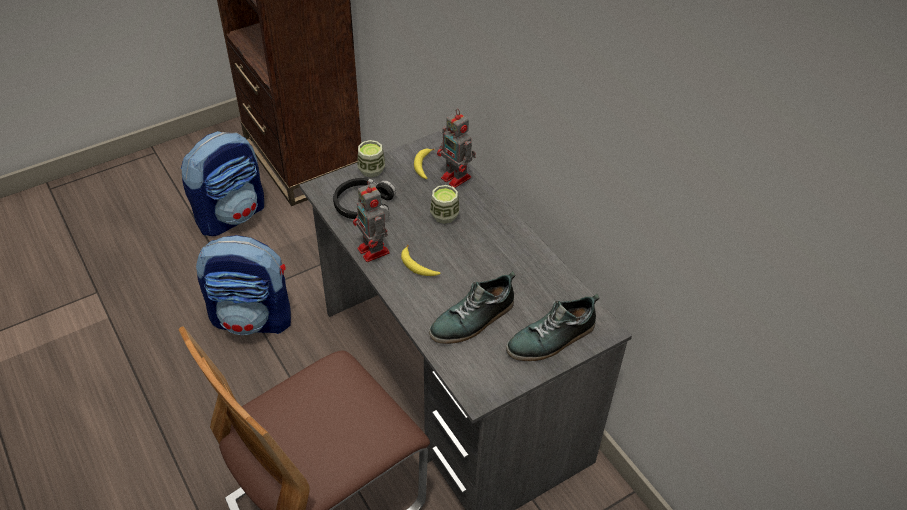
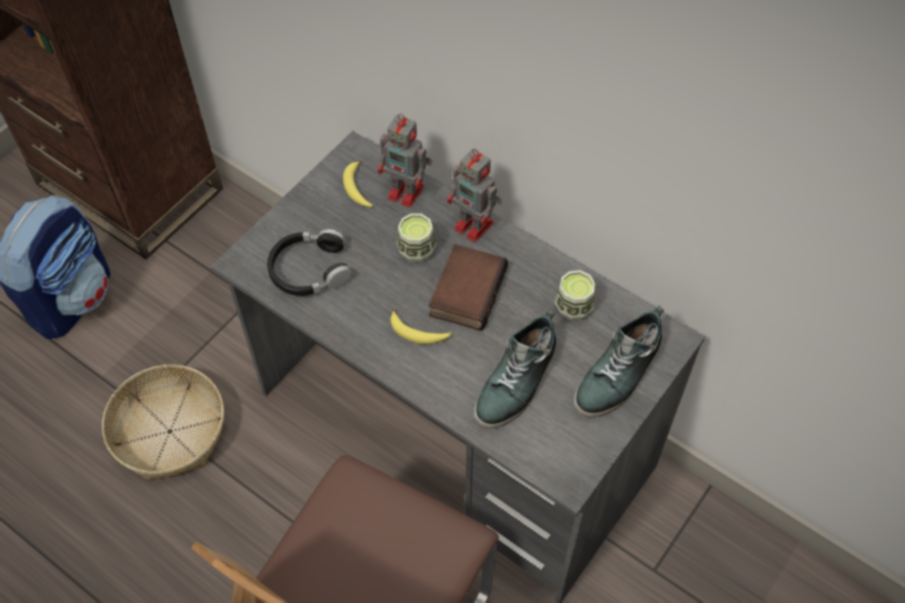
camera: 20 degrees left, 10 degrees up
(253, 318) = (170, 431): backpack -> basket
(371, 170) = (294, 215): cup -> cup (573, 307)
(374, 252) = (354, 331): toy robot -> toy robot (475, 226)
(466, 250) = (466, 290): none -> book

